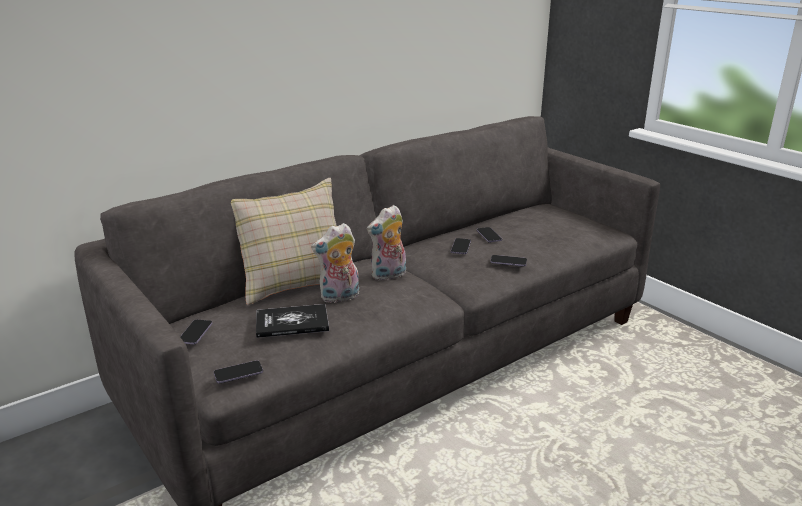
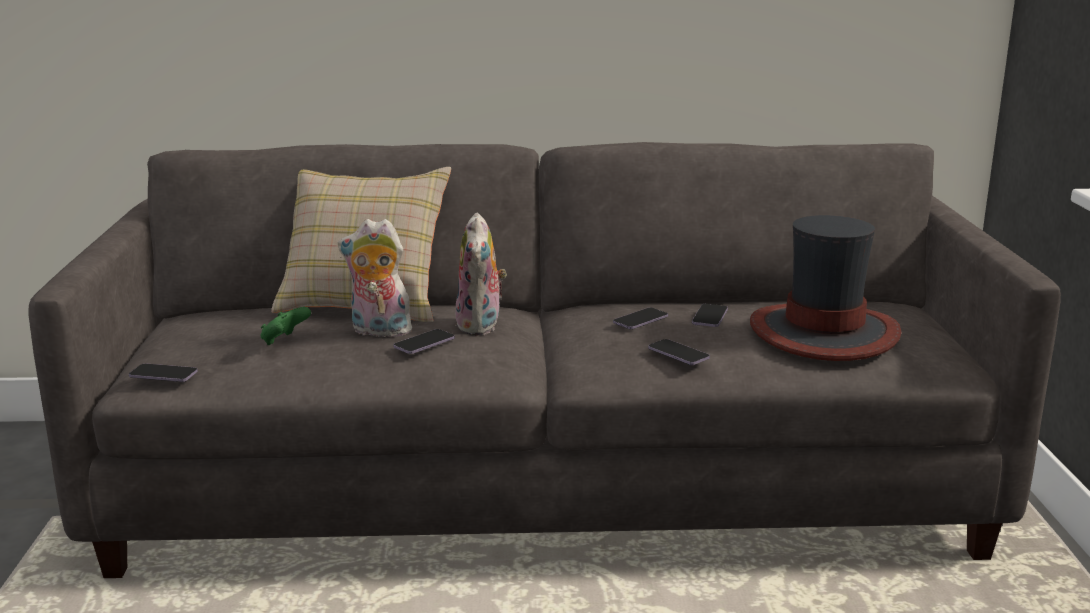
camera: 35 degrees right, 5 degrees down
(195, 333) = (186, 326): phone -> phone (424, 343)
(292, 322) = (284, 341): book -> green game controller
(389, 276) = (481, 326): plush toy -> plush toy turned 90 degrees counterclockwise
(550, 230) = (824, 333): none -> hat

